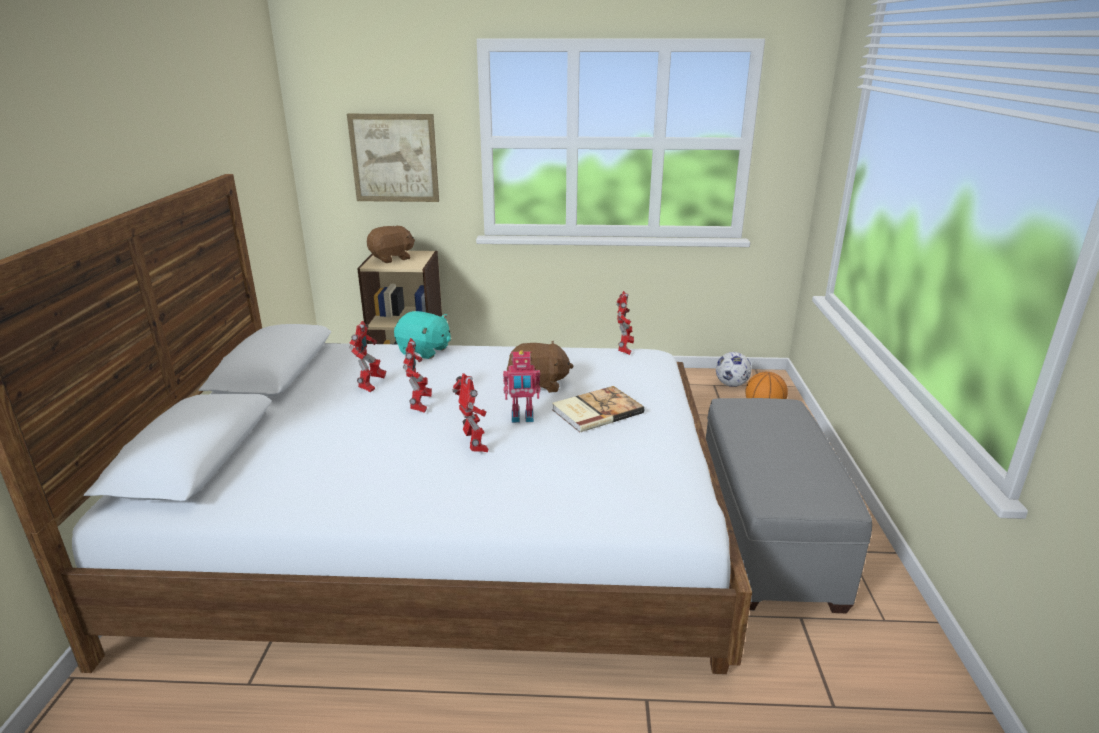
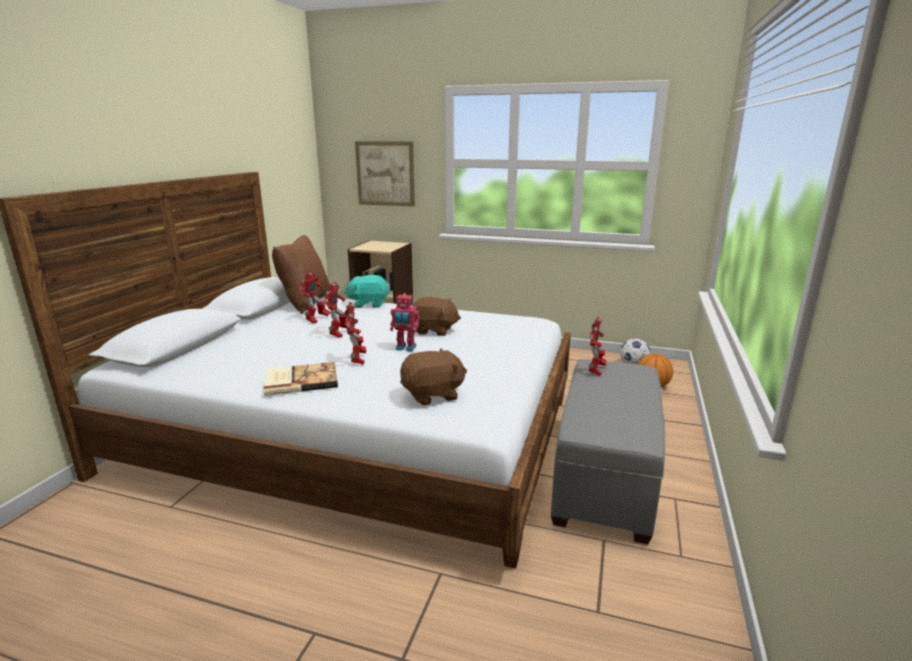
camera: 15 degrees right, 5 degrees down
(334, 358) = (305, 303): none -> brown pillow
(392, 258) = (376, 245): brown plush toy -> brown plush toy (433, 395)
(424, 351) = (368, 304): turquoise plush toy -> turquoise plush toy turned 135 degrees clockwise
(595, 411) = (464, 350): book -> book (300, 380)
(624, 350) = (517, 315): toy robot -> toy robot (596, 371)

